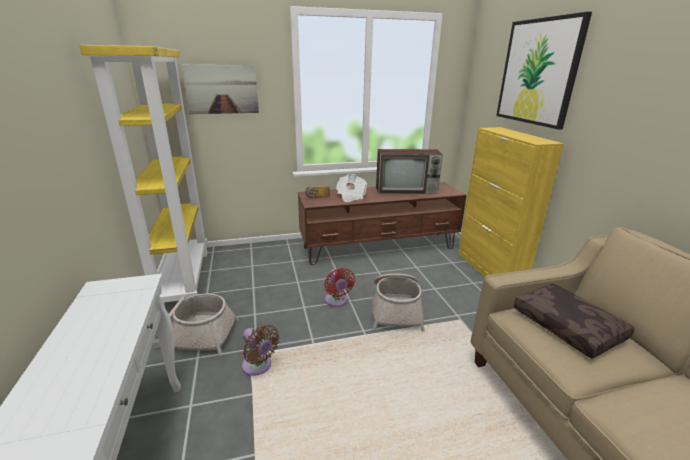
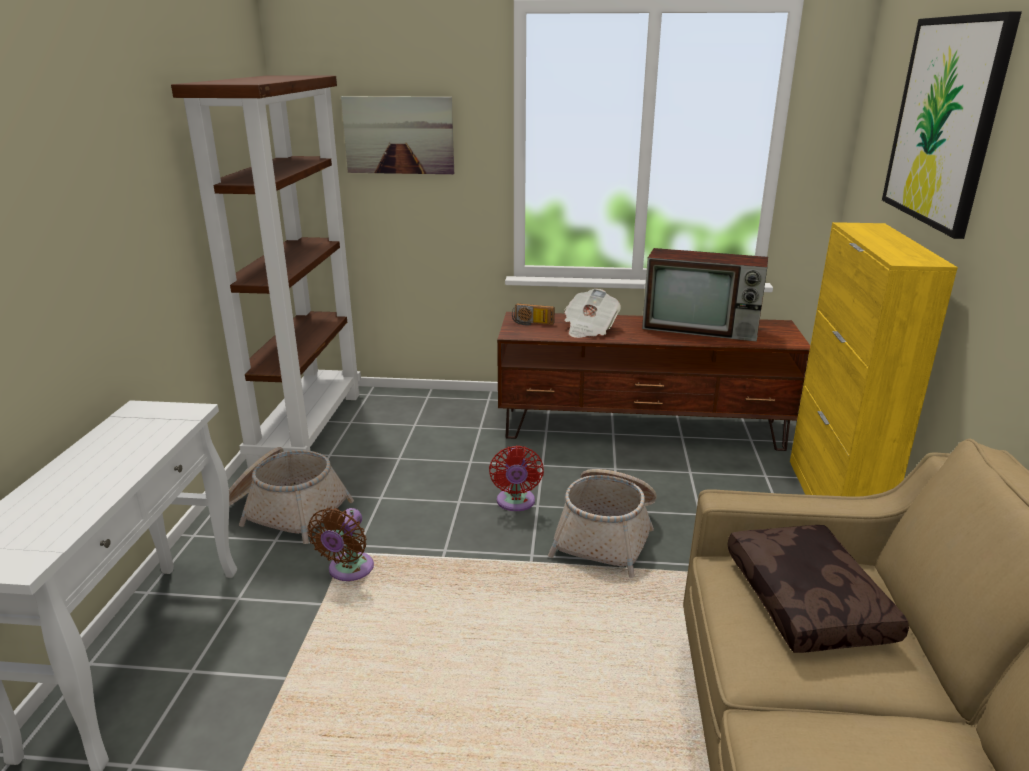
camera: 20 degrees right, 0 degrees up
(183, 279) = (308, 428): yellow bookcase -> brown bookcase
(258, 366) = (348, 571): brown fan -> brown fan turned 45 degrees clockwise

